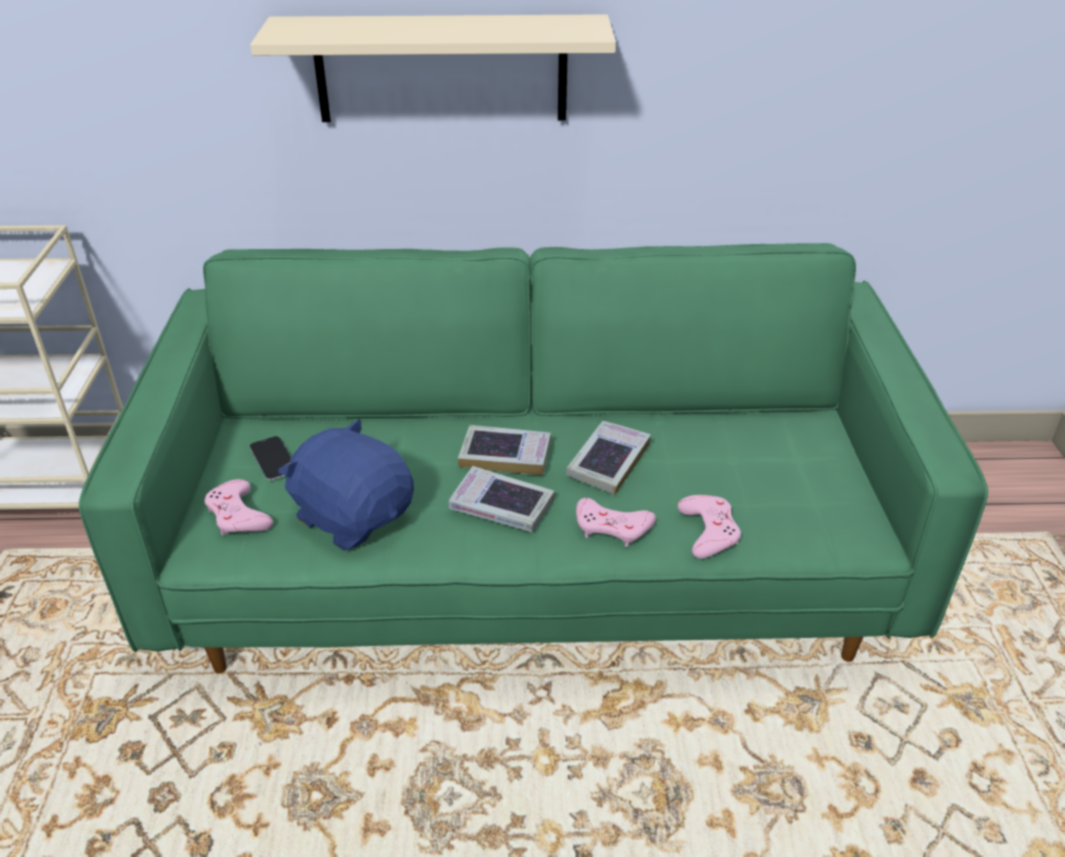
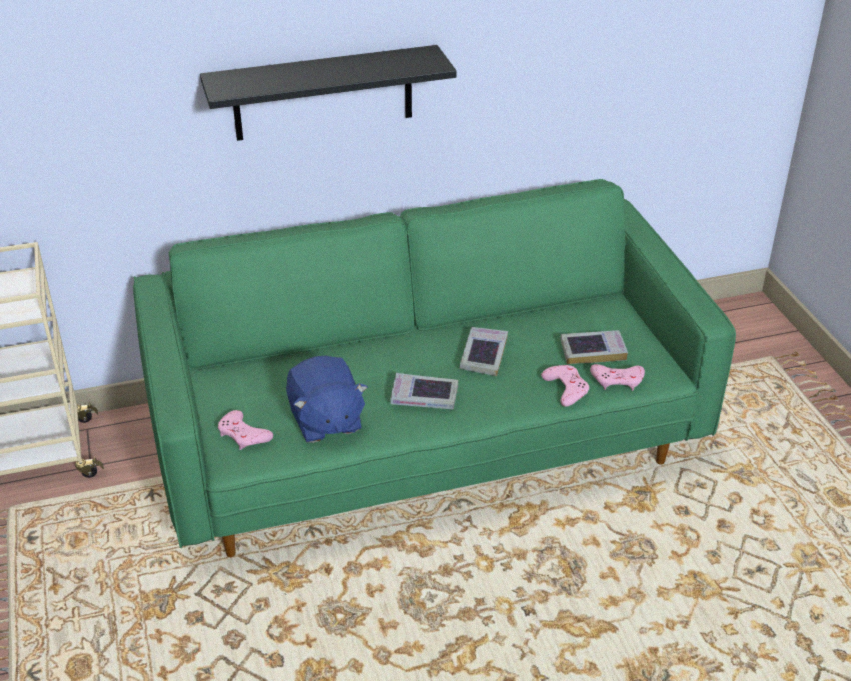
camera: 15 degrees left, 0 degrees up
(273, 459) = (246, 393): phone -> none
(354, 516) = (325, 421): blue plush toy -> blue plush toy turned 135 degrees counterclockwise
(441, 69) = (323, 93): beige shelf -> black shelf
(505, 455) = (411, 362): book -> book (593, 351)
(612, 527) = (503, 397): pink game controller -> pink game controller (617, 380)

